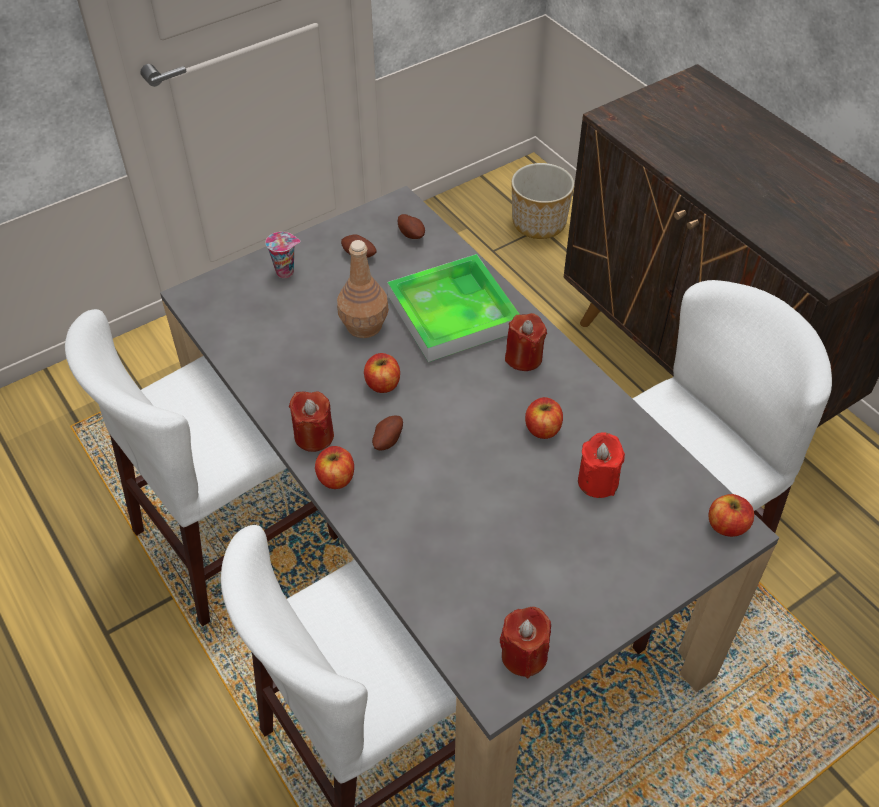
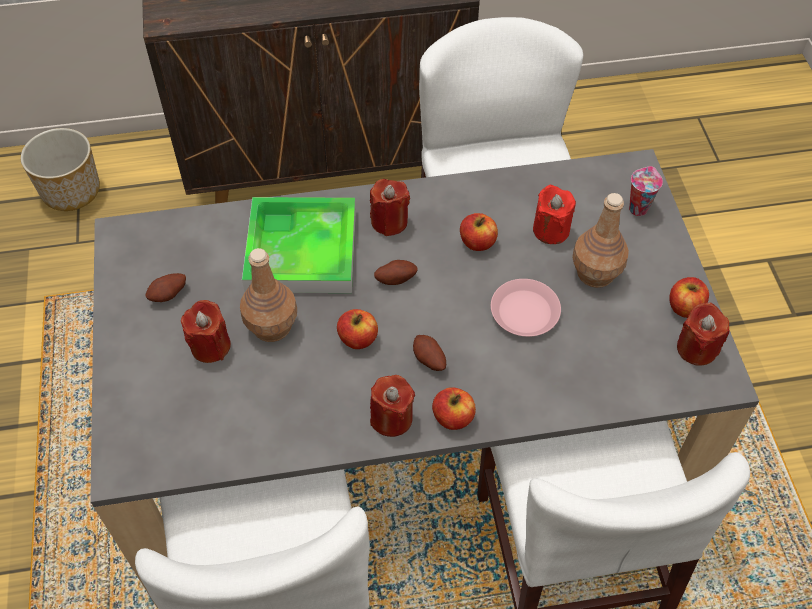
camera: 65 degrees left, 5 degrees up
(286, 271) = (147, 367): cup -> cup (638, 208)
(324, 298) = (210, 346): none -> red candle
(412, 234) = (171, 241): potato -> potato (395, 278)
(482, 492) = (524, 312): none -> pink plate
(568, 536) = (596, 272): none -> brown bottle
(727, 525) = (630, 172): apple -> apple (684, 307)

